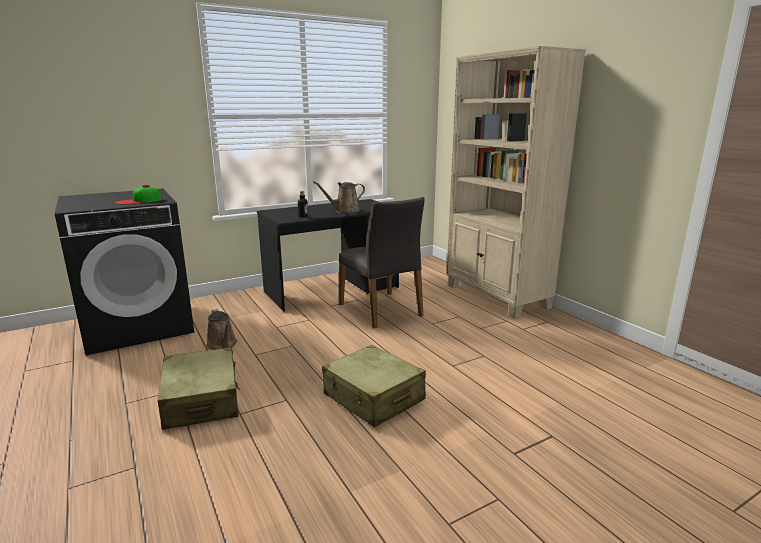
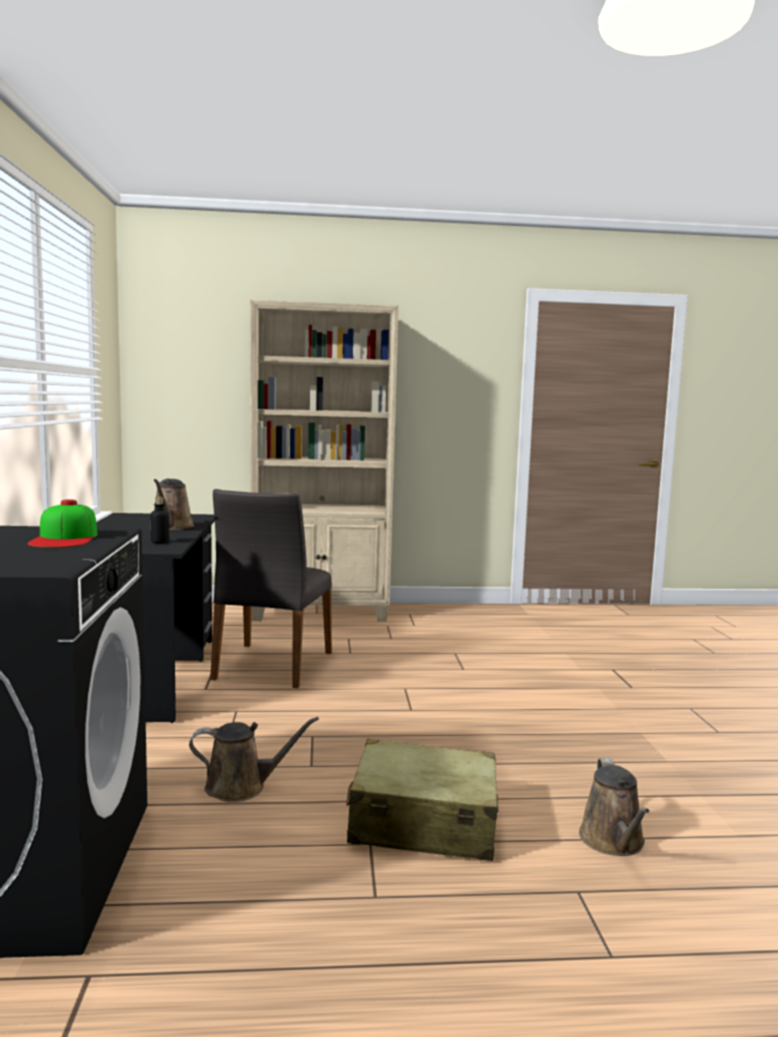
camera: 65 degrees left, 10 degrees down
(198, 475) = (613, 842): none -> brown watering can
(373, 398) = (501, 717): beige suitcase -> none
(382, 310) = (271, 665): grey chair -> grey chair turned 105 degrees clockwise

